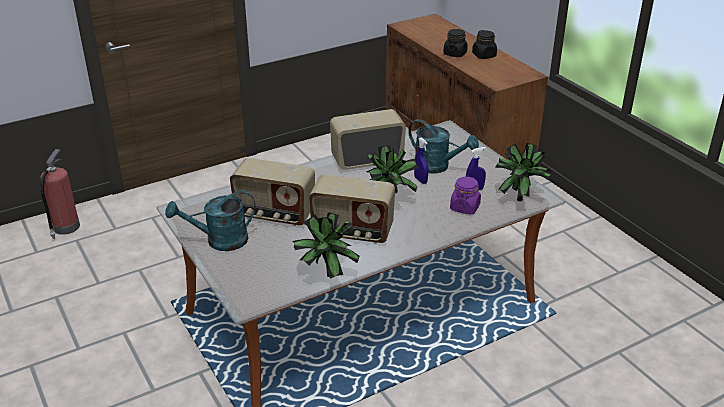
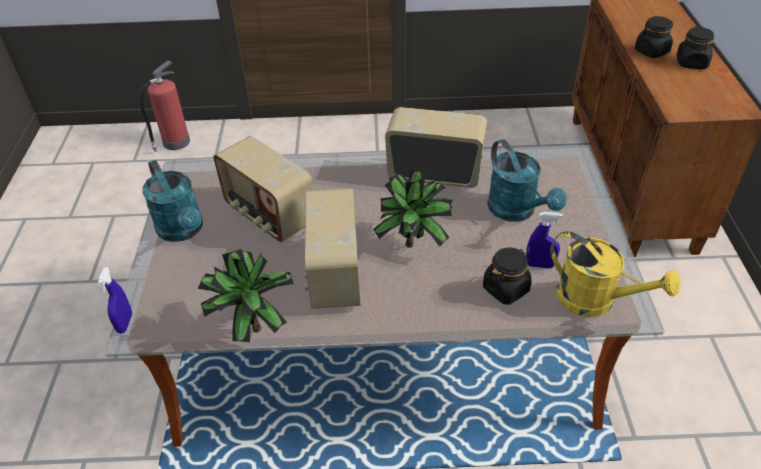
camera: 30 degrees right, 10 degrees up
(219, 241) = (183, 231): turquoise watering can -> turquoise watering can turned 135 degrees counterclockwise
(352, 232) = (334, 274): radio -> radio turned 45 degrees clockwise
(420, 180) = (479, 225): blue spray bottle -> blue spray bottle (125, 323)
(465, 207) = (506, 289): purple jar -> black jar
(519, 198) = (595, 301): potted plant -> yellow watering can

